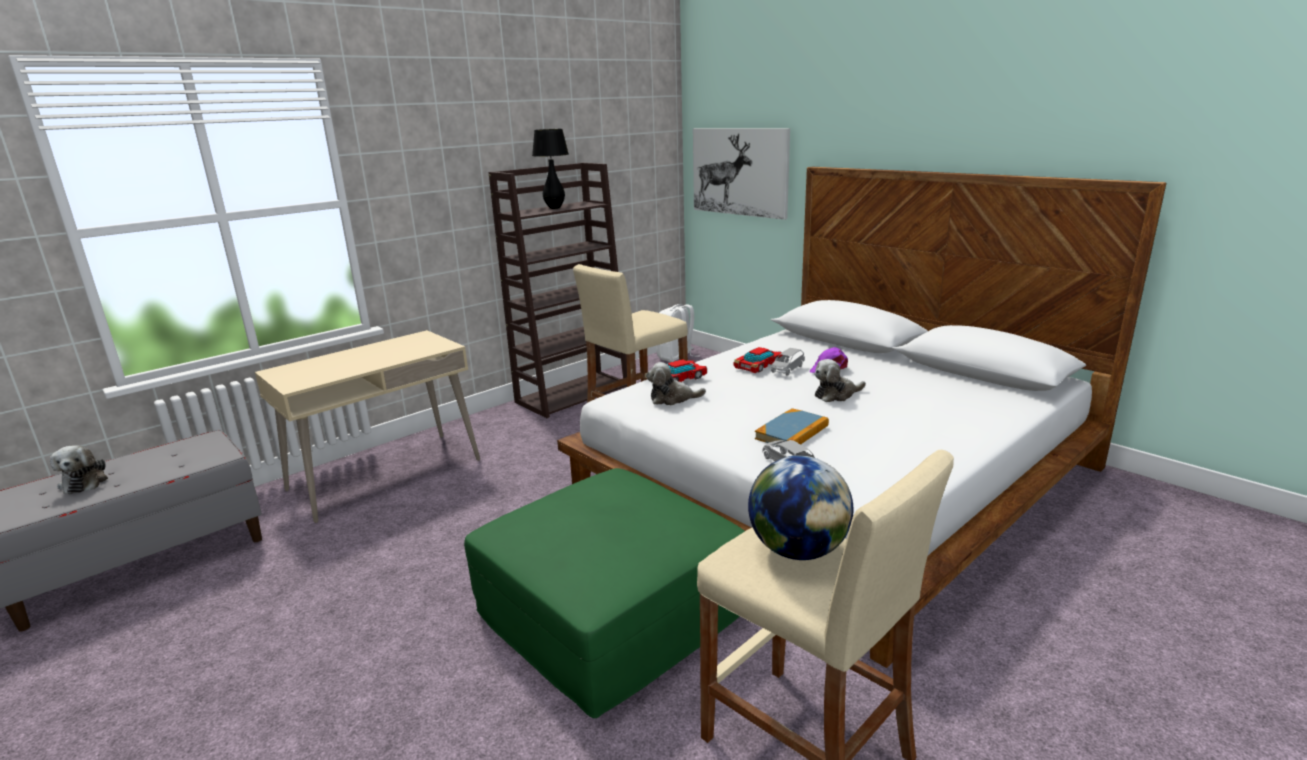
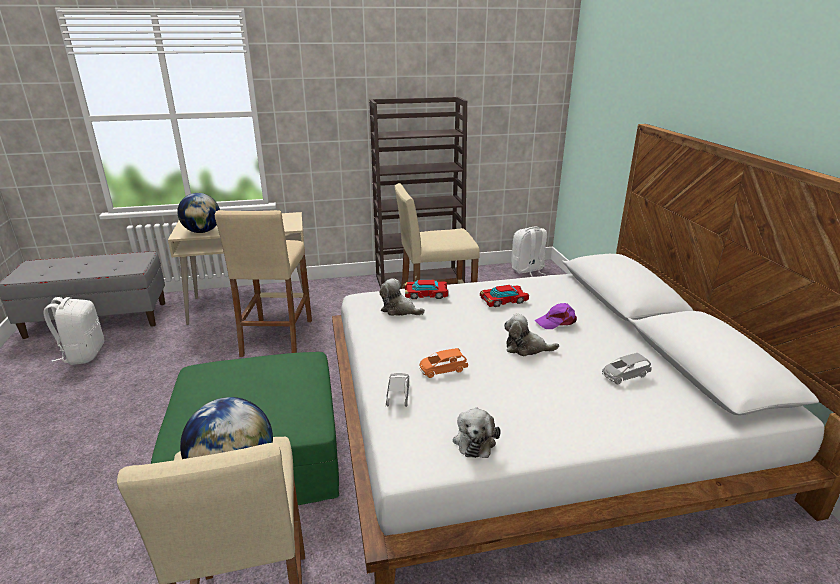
camera: 30 degrees right, 5 degrees up
(85, 482) = (69, 266): plush toy -> plush toy (474, 440)
(183, 610) = (83, 354): none -> white backpack
(322, 375) = (202, 231): none -> globe
(470, 497) = (277, 338): none -> beige stool
(555, 208) = (419, 133): black table lamp -> none
(739, 172) = (601, 118): picture -> none
(787, 369) = (521, 311): grey toy car -> grey toy car (624, 375)
(792, 432) = (442, 370): book -> orange toy car

